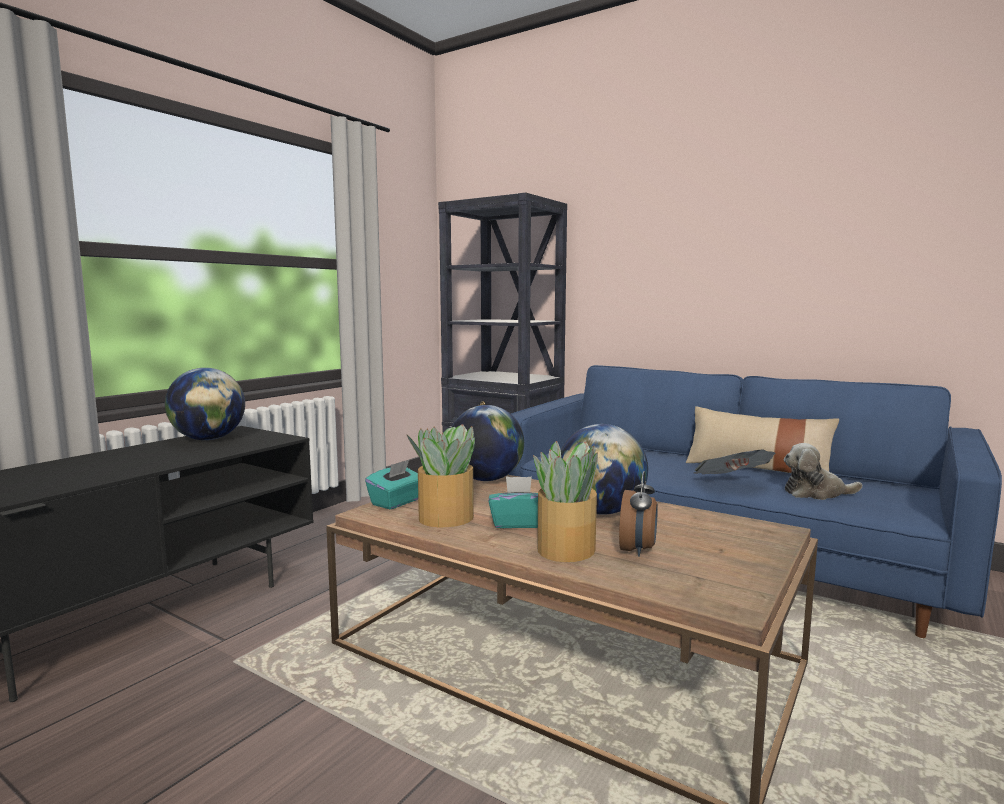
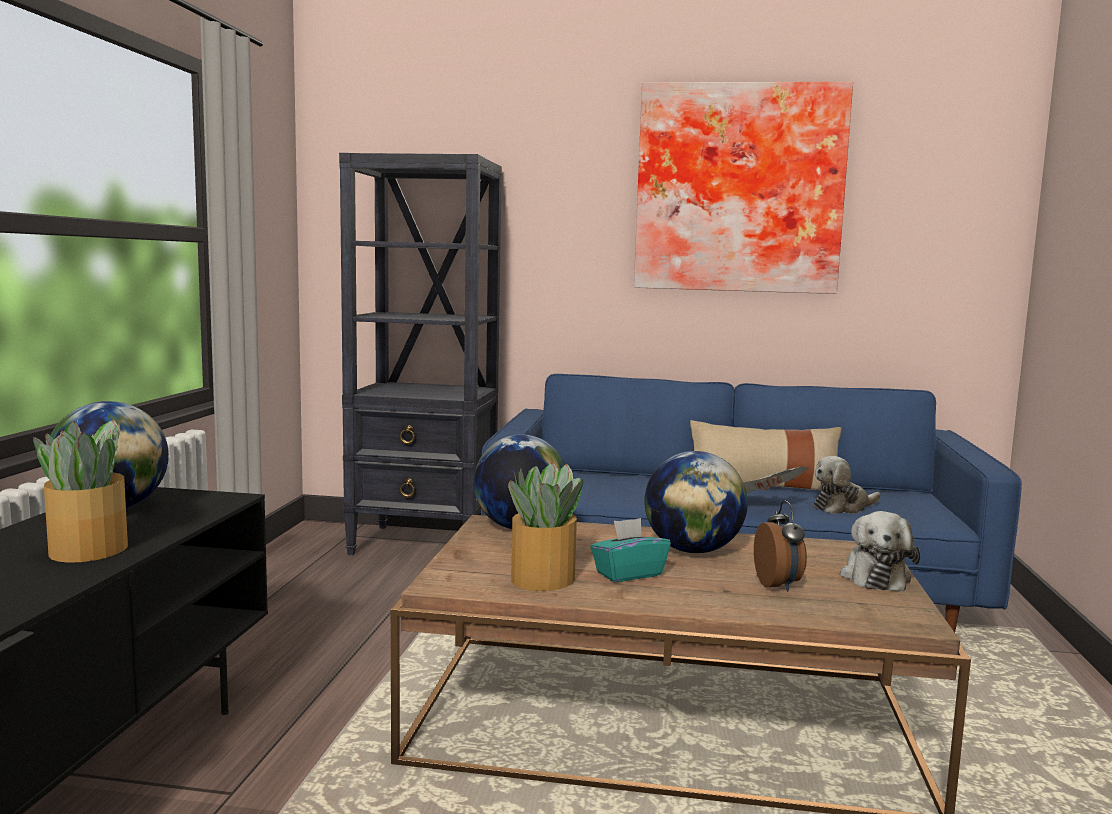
camera: 25 degrees left, 0 degrees up
(397, 502) = (456, 568): turquoise tissue box -> none
(567, 548) = (713, 594): potted plant -> potted plant (90, 549)
(747, 556) = (874, 576): none -> plush toy
(760, 203) = (738, 189): none -> picture

